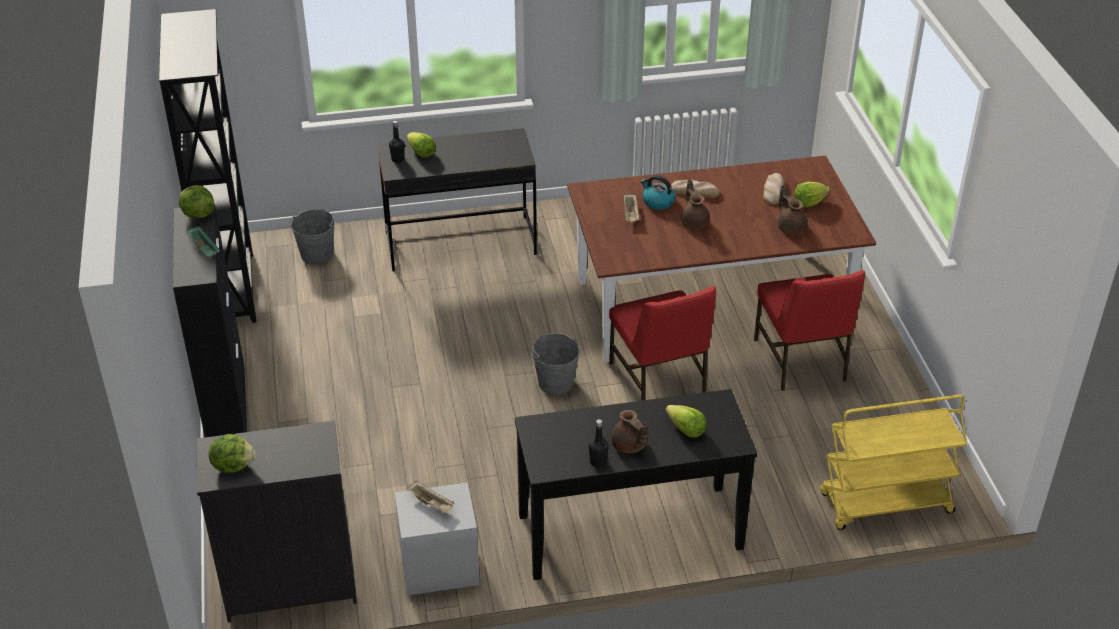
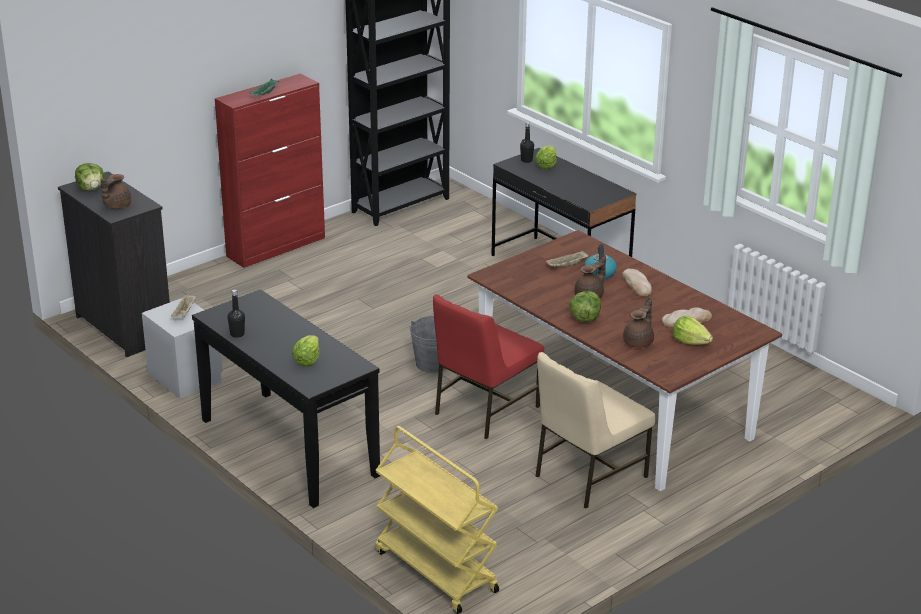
camera: 60 degrees right, 10 degrees down
(197, 214) = (301, 81): lettuce -> lettuce (584, 318)
(227, 407) = (276, 247): black cabinet -> red cabinet
(317, 255) = (476, 221): grey bucket -> none
(629, 446) = (267, 342): brown teapot -> brown teapot (116, 206)
(801, 361) = (588, 476): red chair -> beige chair

